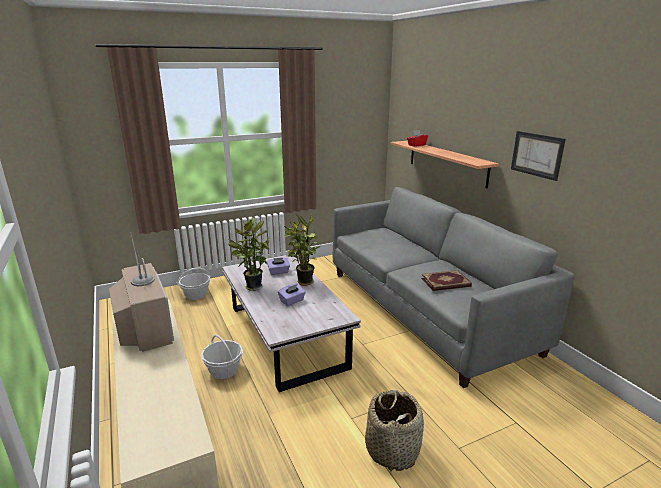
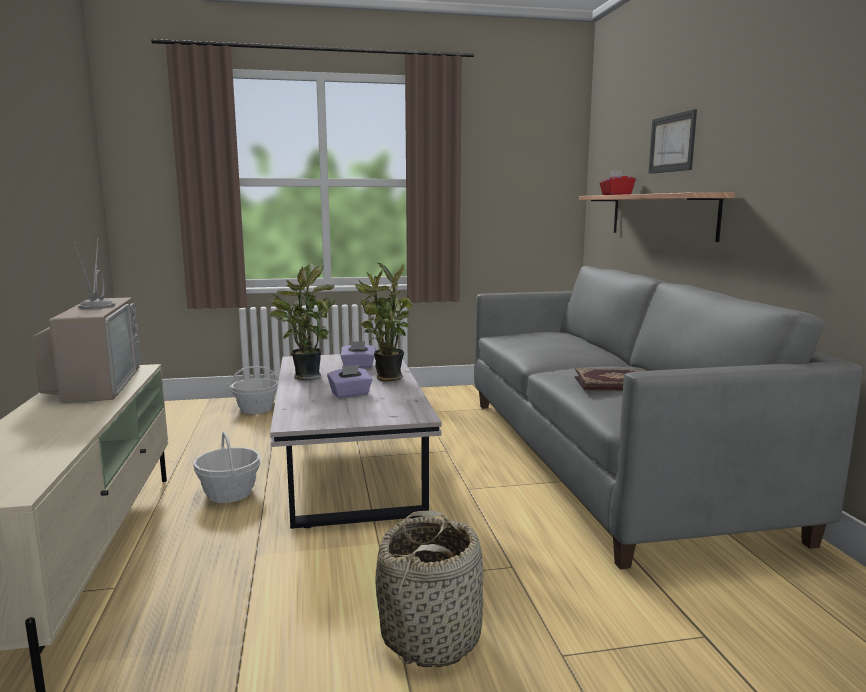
camera: 15 degrees right, 10 degrees down
(537, 155) = (792, 158): picture -> picture (672, 143)

